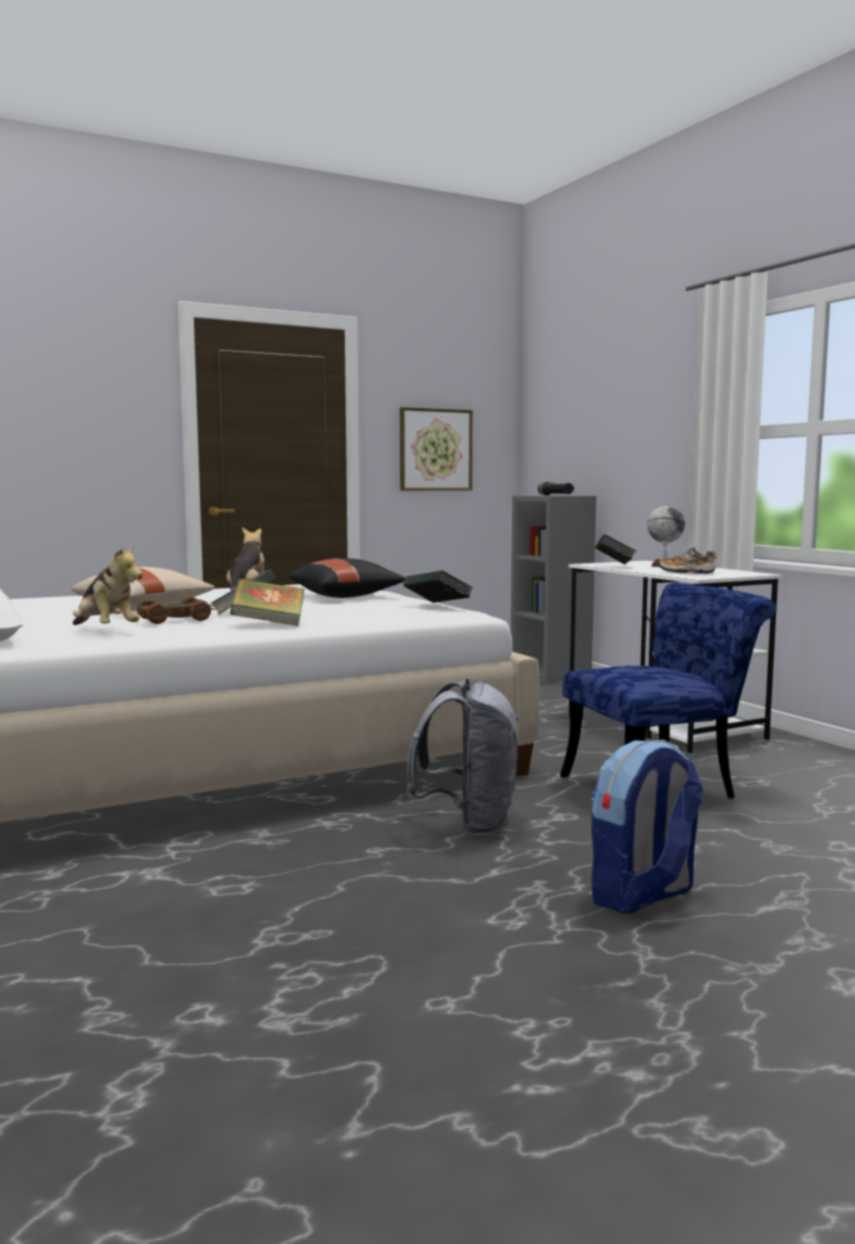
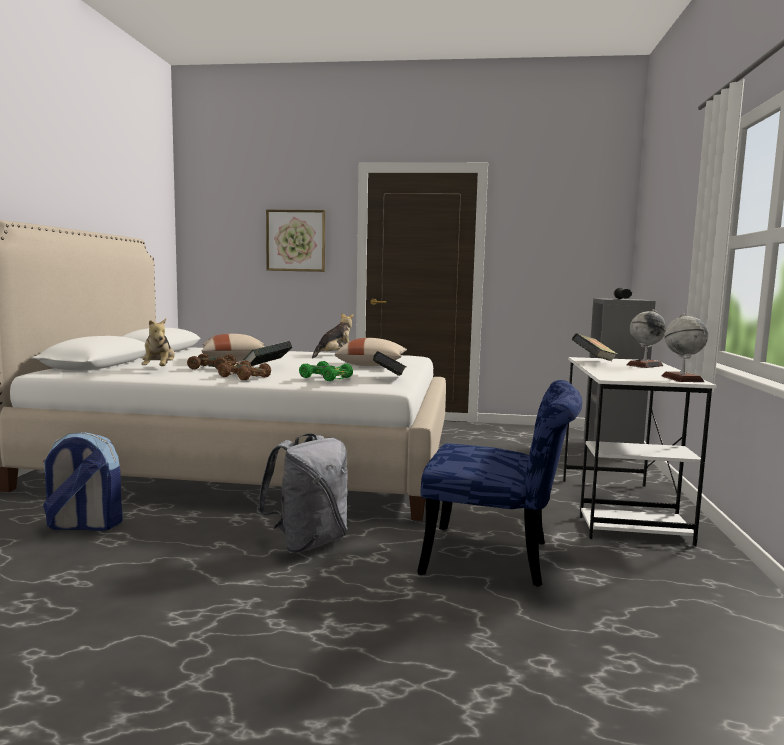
camera: 35 degrees right, 0 degrees up
(269, 624) = (243, 377): book -> brown toy car
(347, 596) = (372, 365): black pillow -> beige pillow
(382, 612) = (327, 378): none -> green toy car
(435, 450) = (550, 261): picture -> picture (296, 240)
(642, 896) = (292, 637): backpack -> backpack (83, 525)
(686, 573) = (622, 373): shoe -> none
(743, 572) = (682, 379): none -> globe

